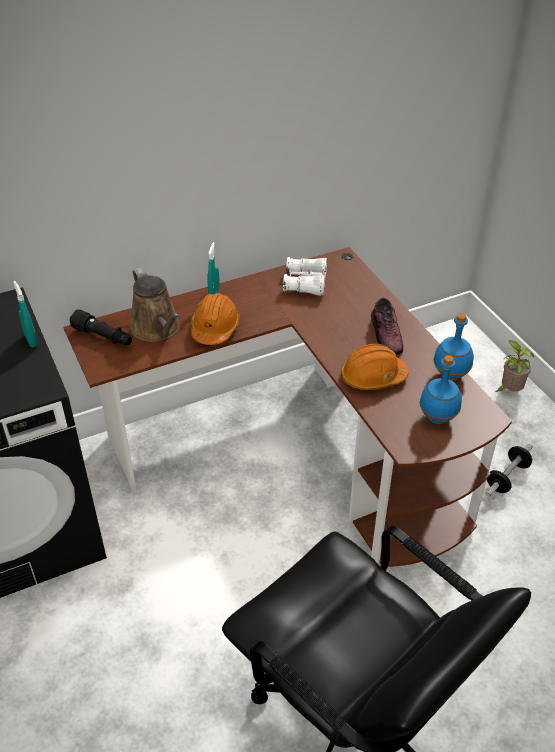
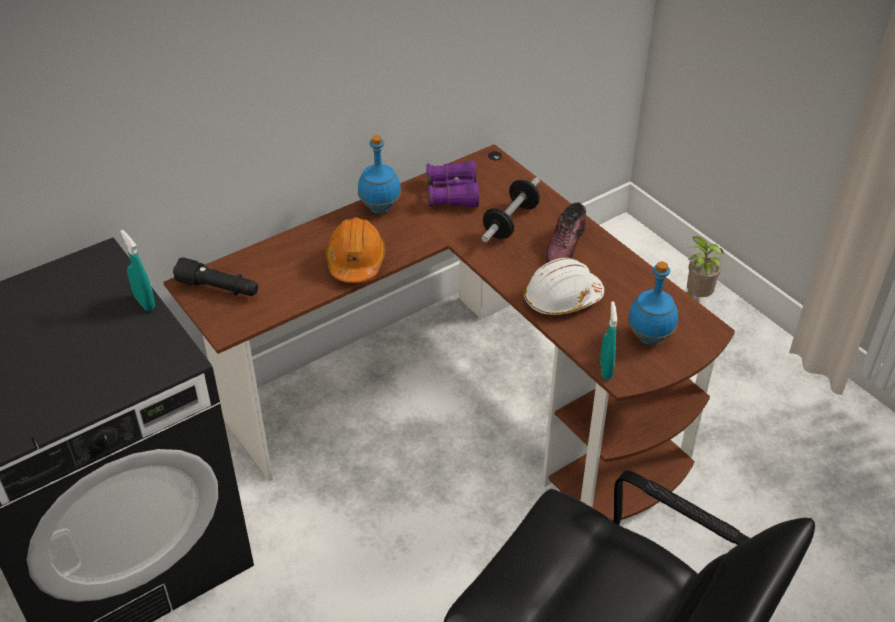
camera: 10 degrees left, 0 degrees up
(157, 329) = (284, 271): brown watering can -> none
(214, 294) = (344, 219): turquoise spray bottle -> turquoise spray bottle (605, 369)
(305, 283) = (452, 194): white binoculars -> purple binoculars
(372, 377) = (562, 299): orange hard hat -> white hard hat
(386, 335) = (565, 246): shoe -> shoe turned 45 degrees clockwise
(450, 375) = (651, 285): blue bottle -> blue bottle (380, 208)
(507, 477) = (715, 400): dumbbell -> dumbbell (510, 222)

